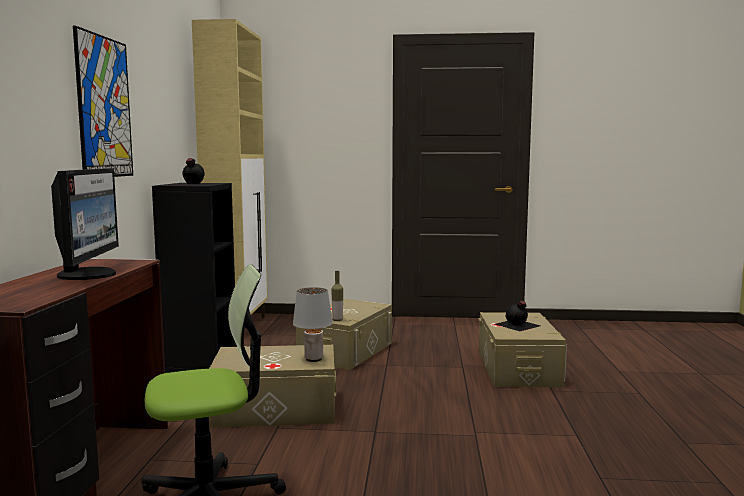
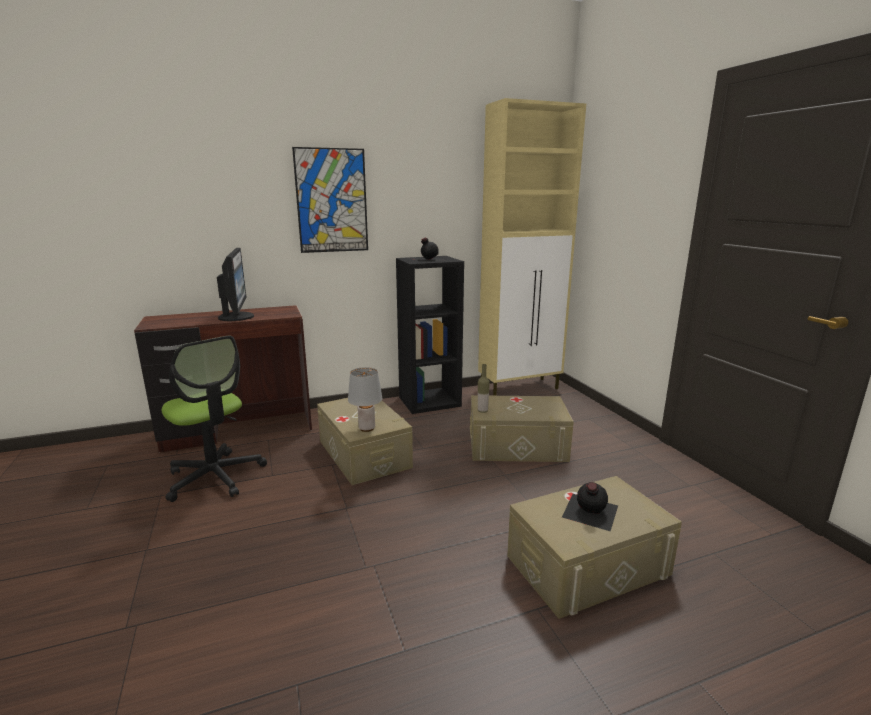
camera: 65 degrees right, 10 degrees up
(89, 275) = (237, 317): monitor -> monitor turned 75 degrees counterclockwise

